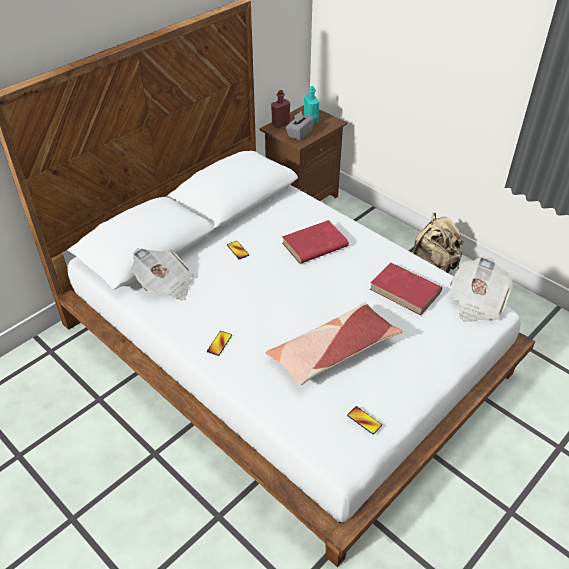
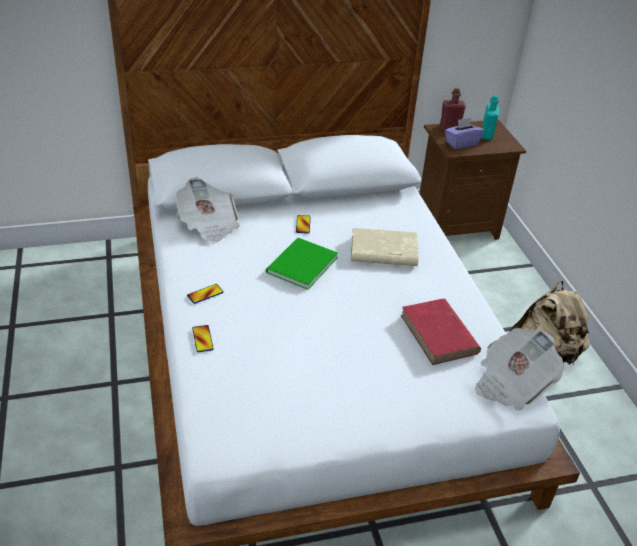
camera: 30 degrees right, 5 degrees down
(267, 285) = (299, 265): none -> green book
(299, 134) = (461, 143): grey tissue box -> purple tissue box
(314, 245) = (383, 251): red book -> beige book
(333, 352) = (304, 353): pillow -> none
(364, 420) = (270, 429): phone -> phone (202, 339)

